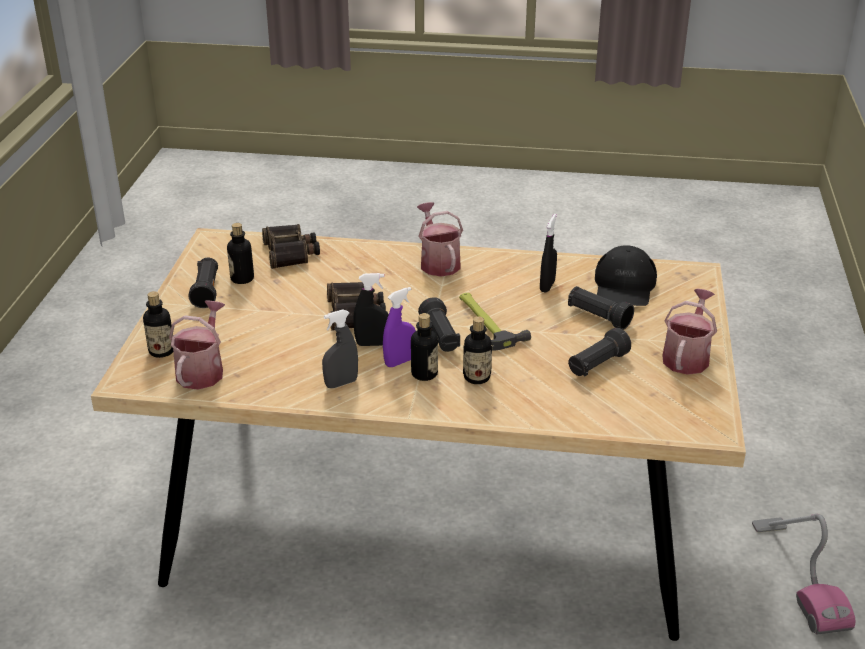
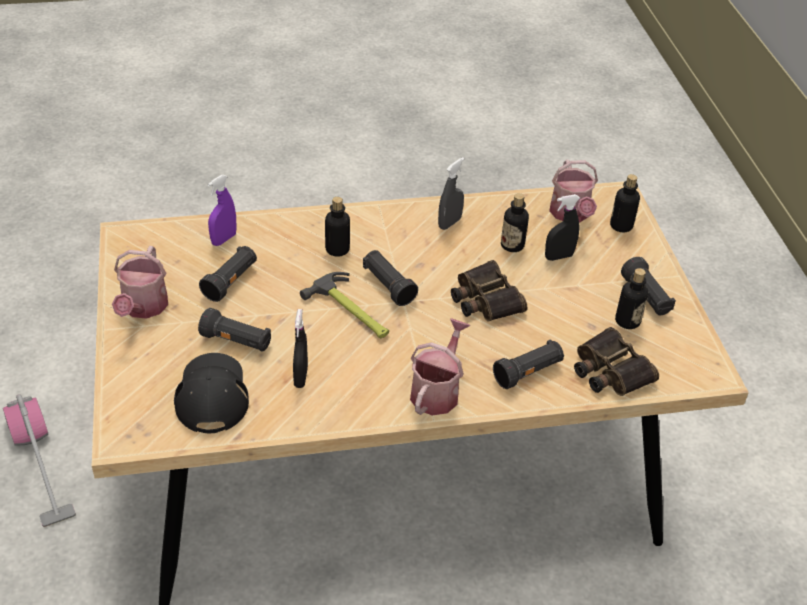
camera: 160 degrees right, 10 degrees up
(357, 261) = (528, 373): none -> black flashlight
(372, 344) = (446, 266): black spray bottle -> black spray bottle (558, 256)
(399, 362) = (412, 252): purple spray bottle -> purple spray bottle (224, 239)
(424, 374) = (384, 244): bottle -> bottle (512, 245)
(438, 262) = (437, 390): watering can -> watering can turned 120 degrees counterclockwise

